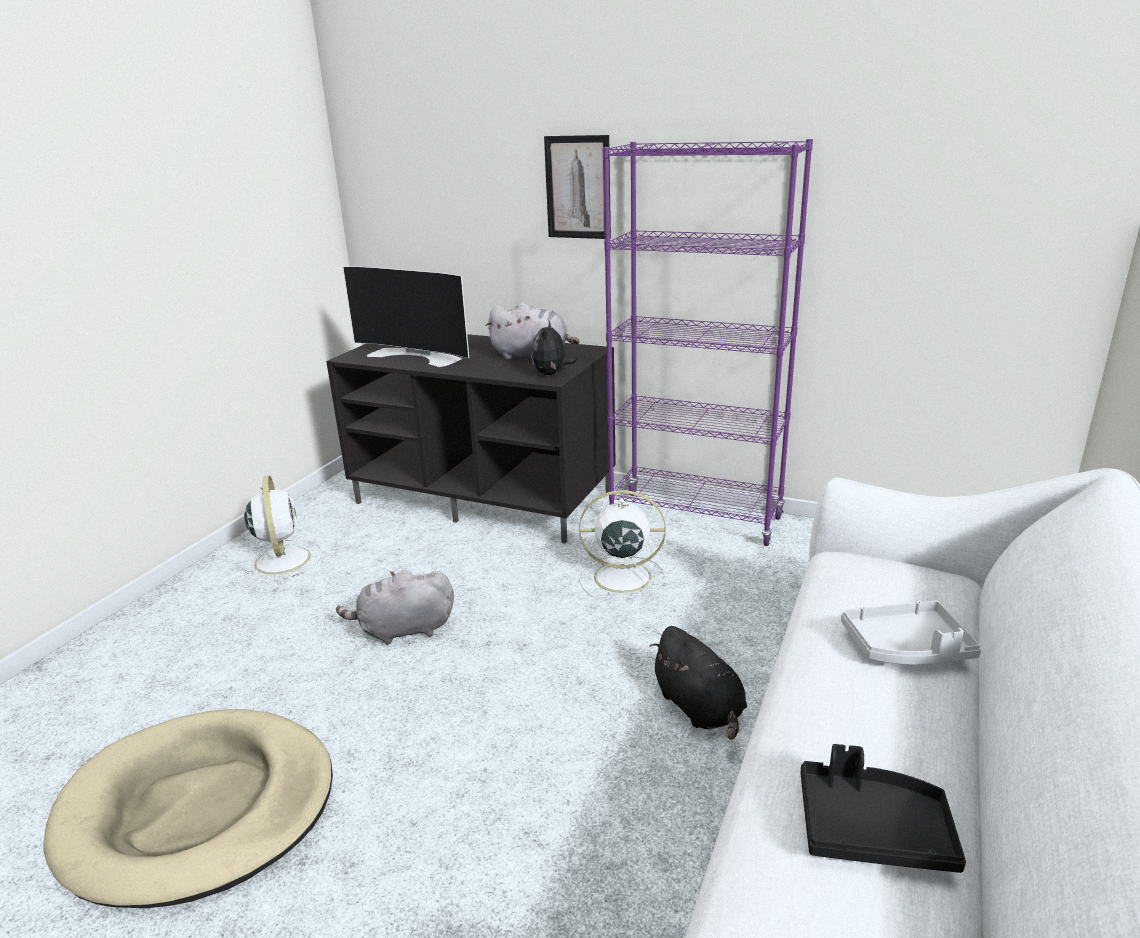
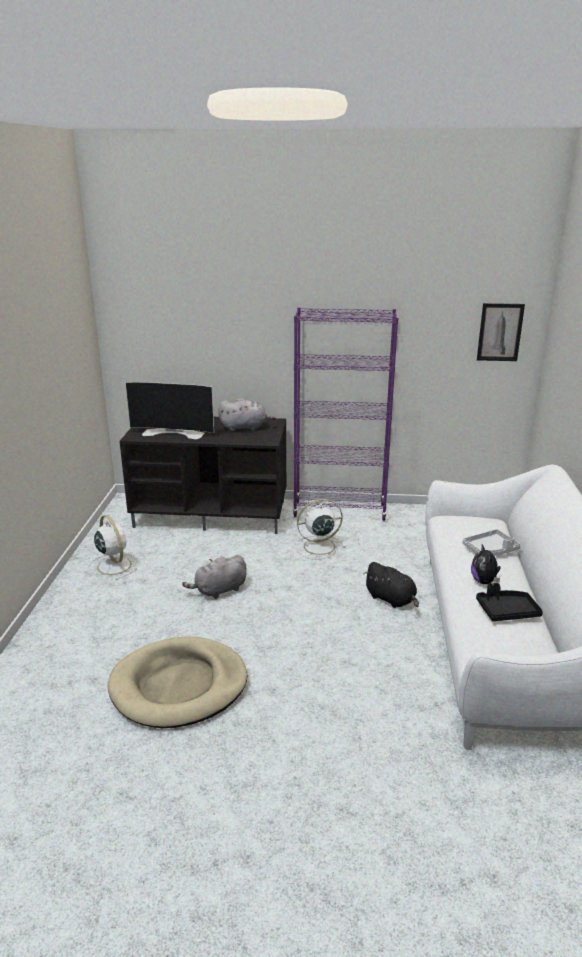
camera: 20 degrees left, 0 degrees up
(551, 374) = (266, 438): plush toy -> plush toy (484, 581)
(578, 187) = (264, 330): picture -> picture (500, 332)

